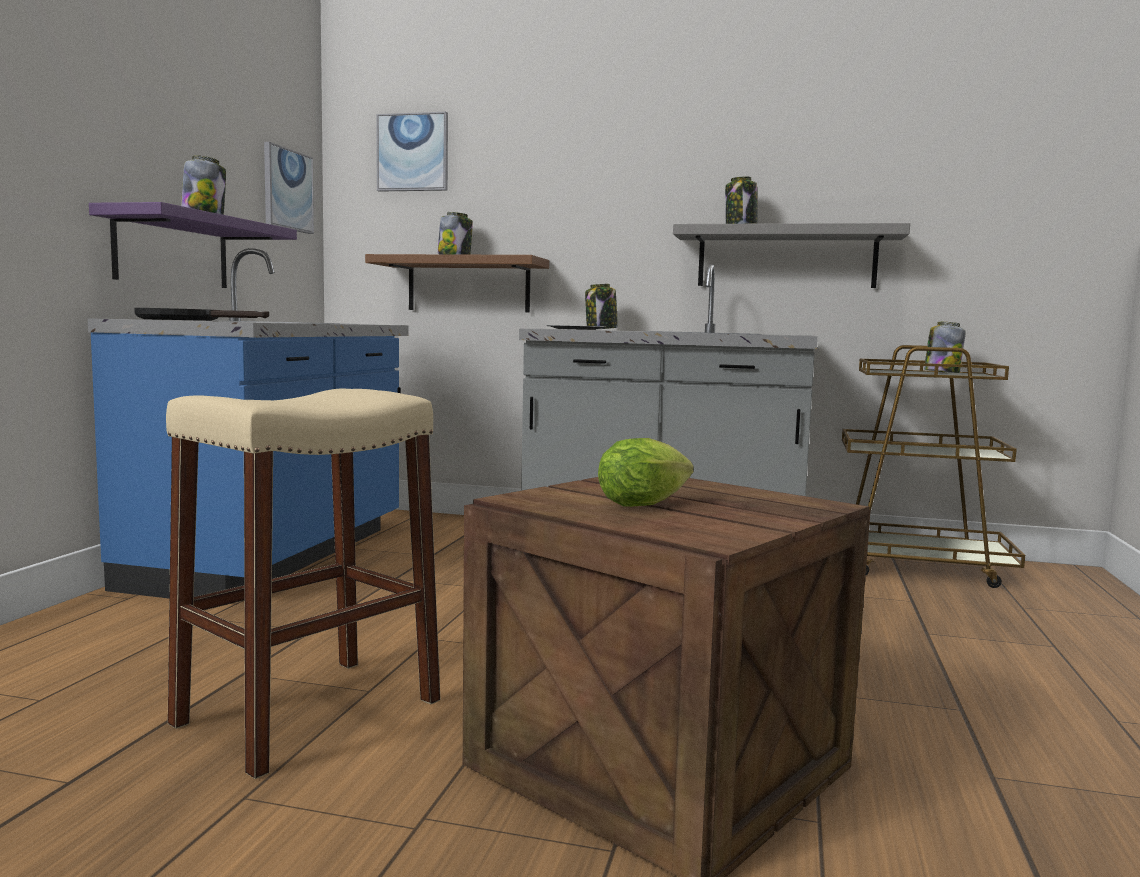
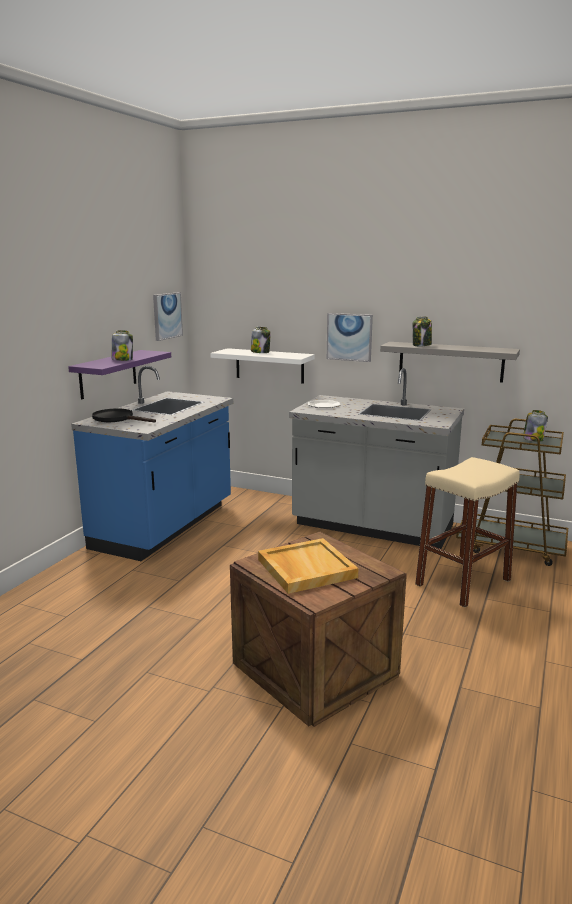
camera: 10 degrees right, 10 degrees up
(309, 712) = (174, 630): beige stool -> beige stool (463, 582)
(413, 152) = (237, 287): picture -> picture (349, 337)
(468, 285) = (269, 365): brown shelf -> white shelf
(601, 329) = (341, 400): jar -> none
(647, 504) = (305, 568): lettuce -> beige tray

